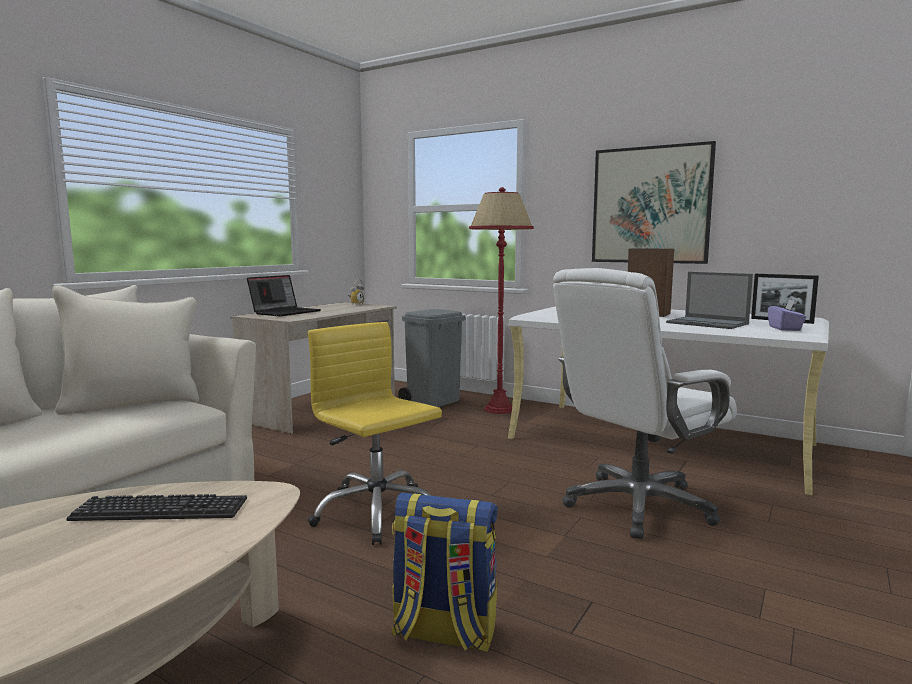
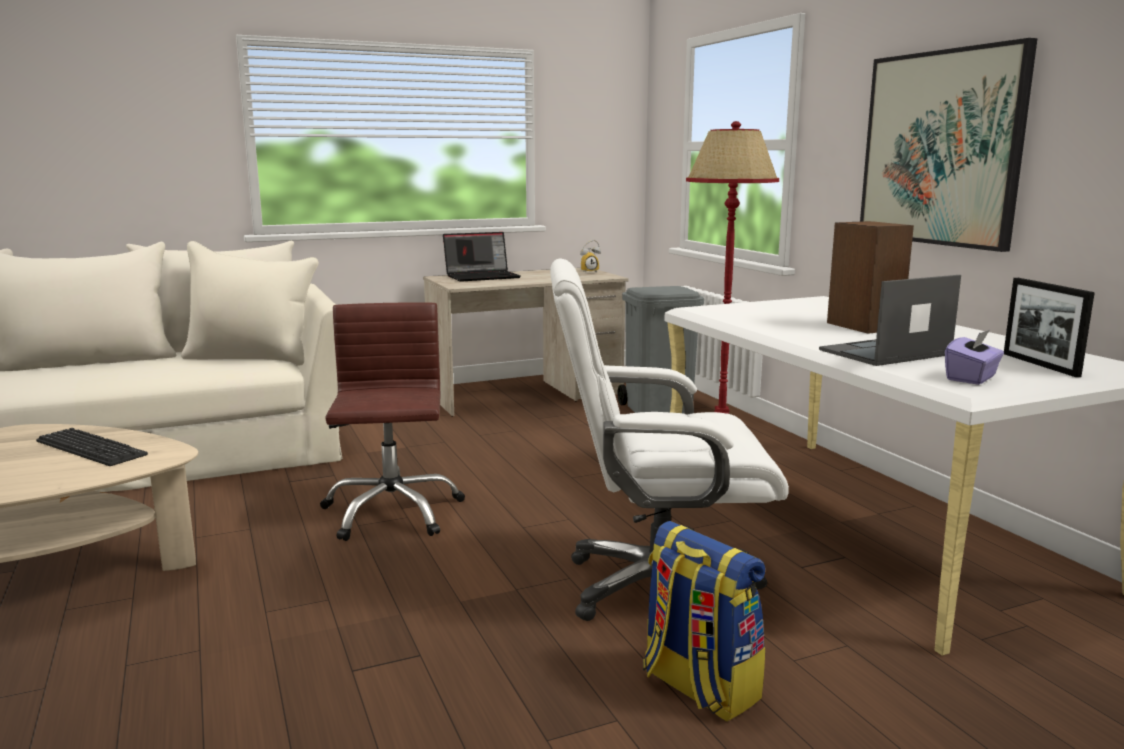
camera: 35 degrees right, 5 degrees up
(376, 513) = (391, 512): yellow office chair -> brown office chair
(443, 632) = (264, 627): backpack -> backpack (698, 687)
(708, 323) = (884, 353): laptop -> laptop turned 75 degrees clockwise

